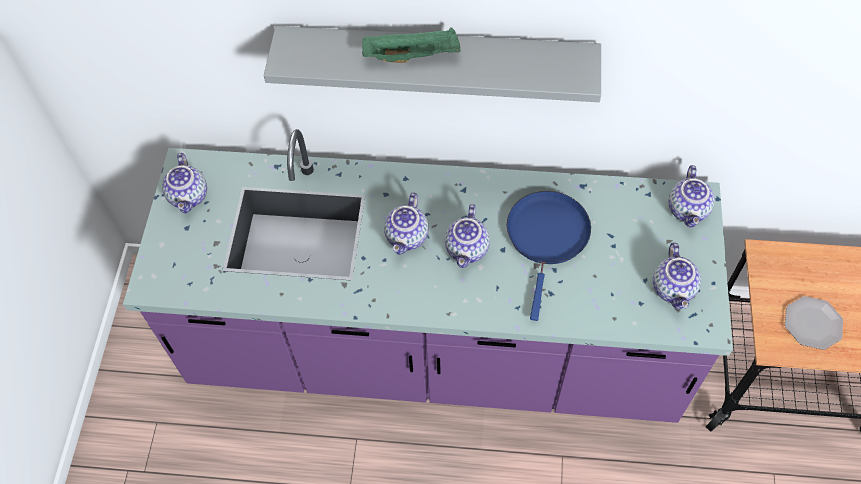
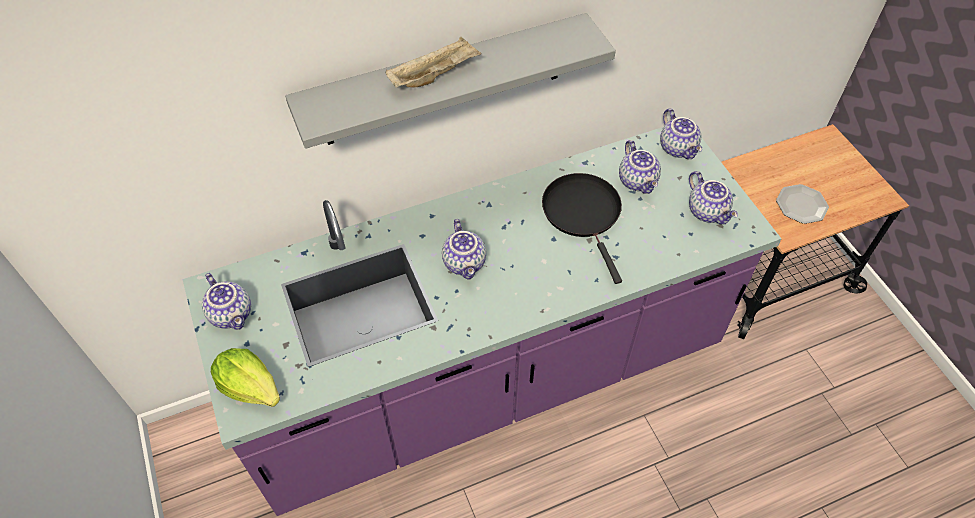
camera: 30 degrees left, 5 degrees down
(169, 267) = (251, 387): none -> lettuce
(413, 56) = (434, 75): green tray -> beige tray
(468, 249) = (524, 251): teapot -> teapot (638, 181)
(547, 237) = (583, 214): blue frying pan -> black frying pan

